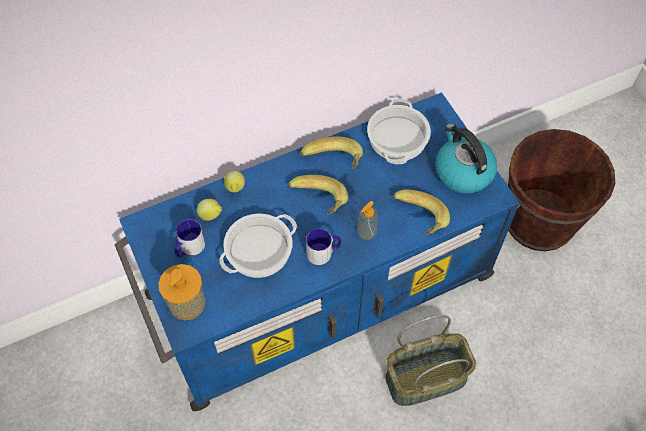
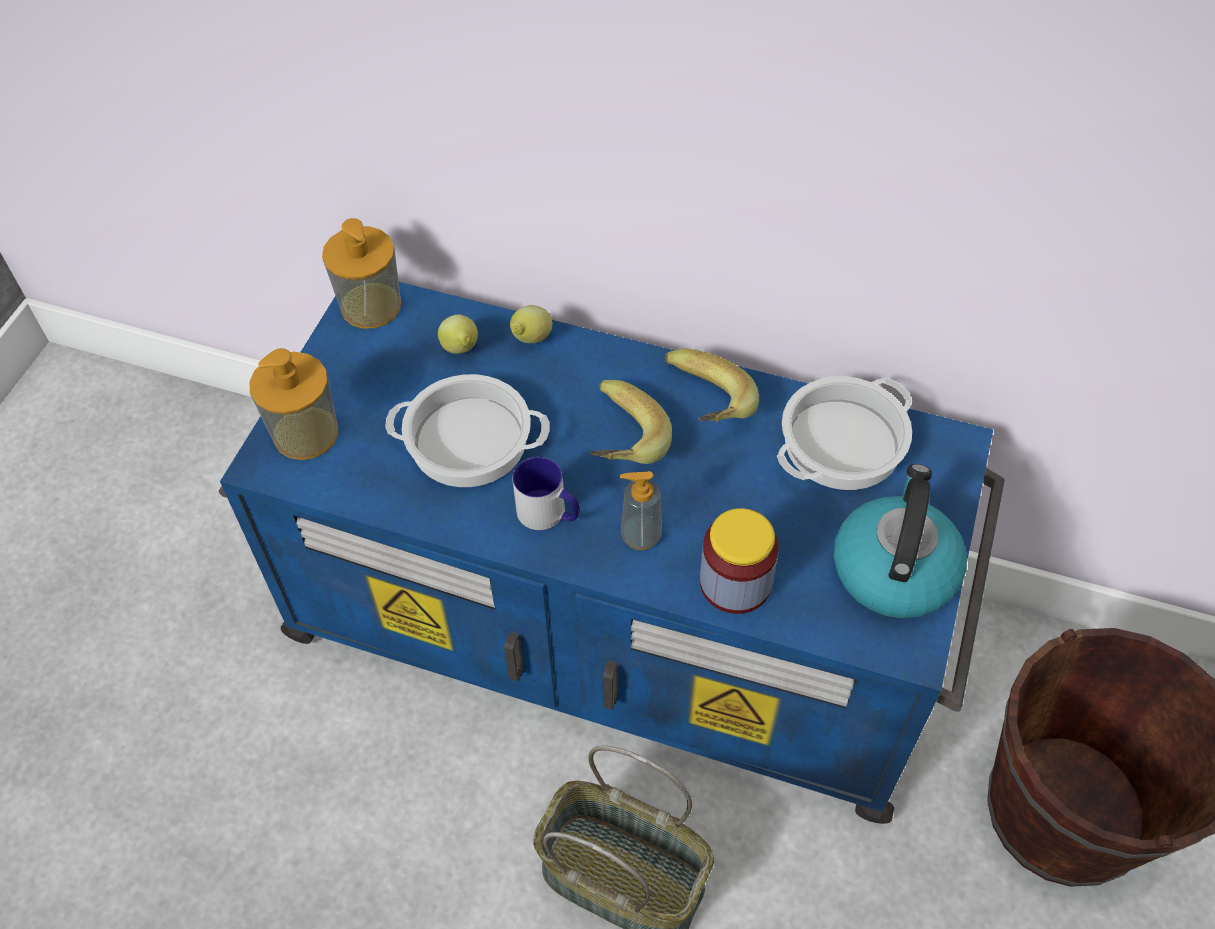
camera: 45 degrees right, 5 degrees down
(148, 227) = (371, 306): none -> soap dispenser
(189, 248) = (388, 369): mug -> none
(417, 221) = (735, 583): banana -> jar

